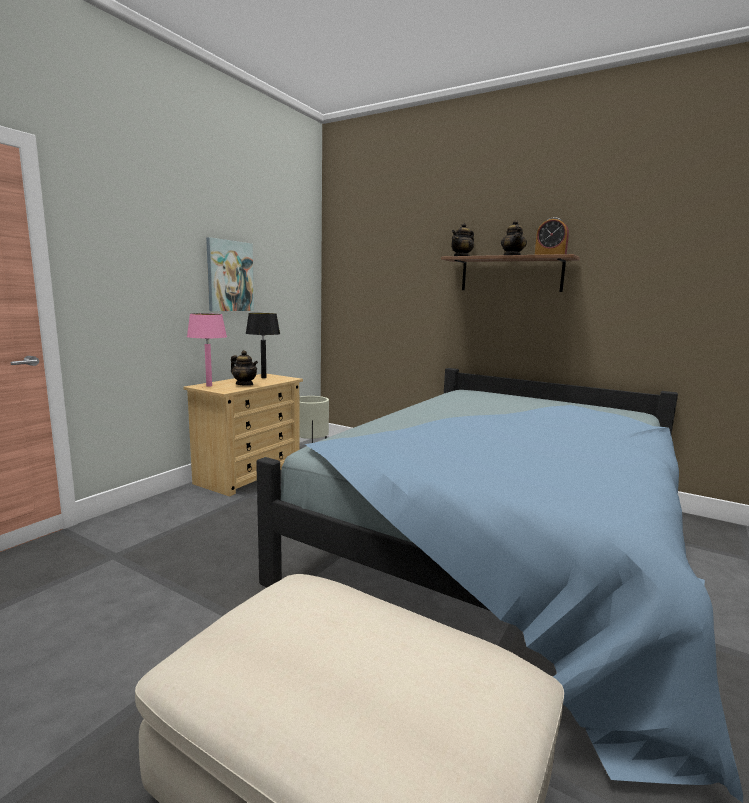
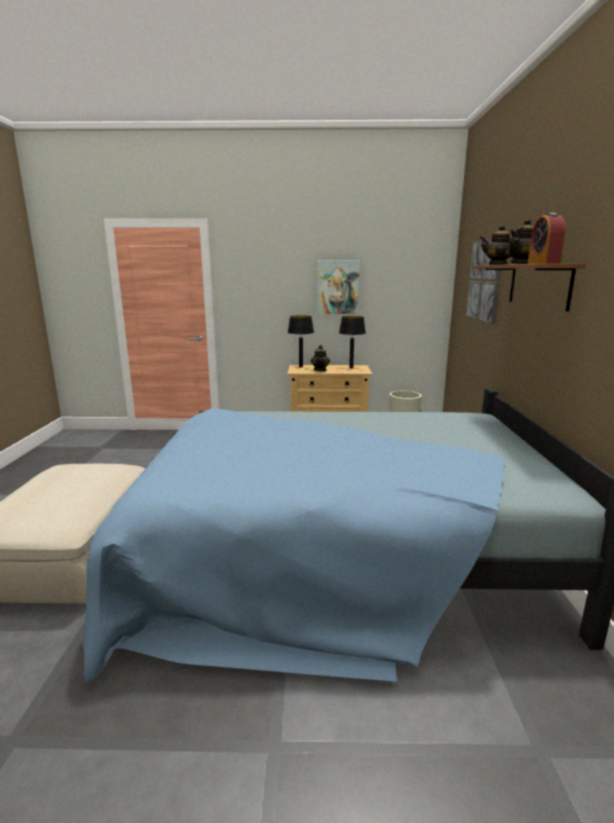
camera: 60 degrees right, 5 degrees up
(209, 386) = (301, 367): pink table lamp -> black table lamp
(404, 273) = (485, 280): none -> picture

